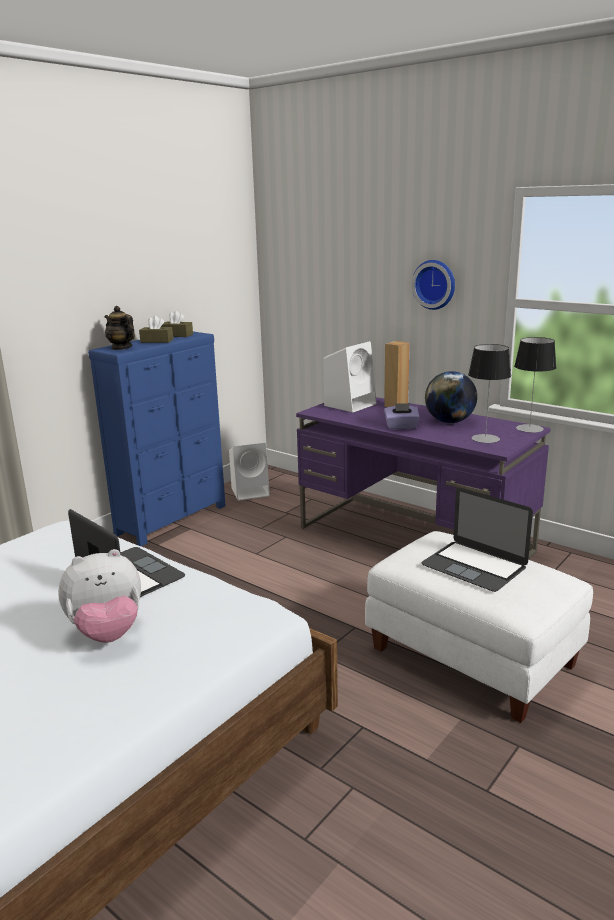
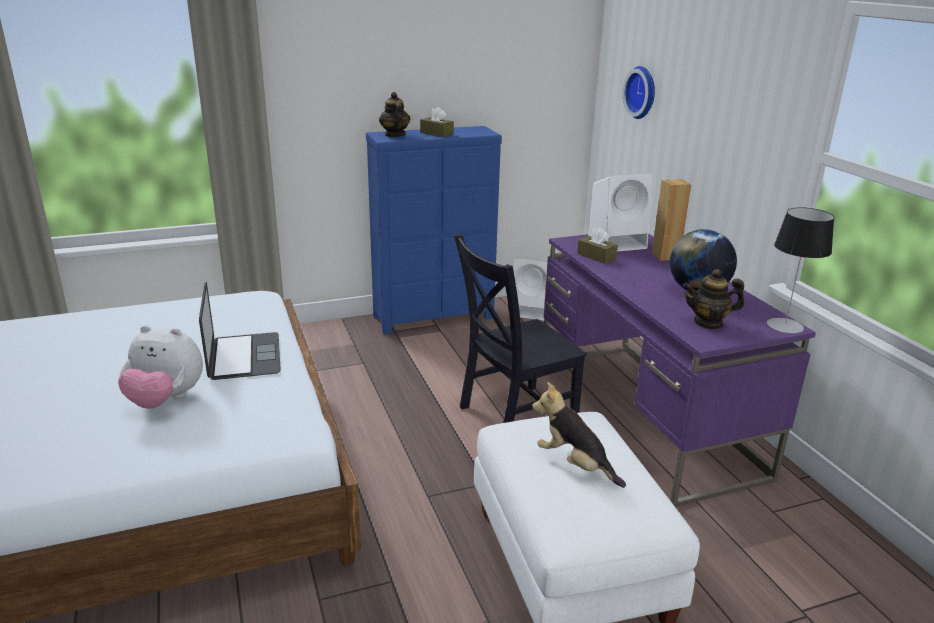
camera: 30 degrees right, 5 degrees up
(177, 335) = (466, 130): brown tissue box -> brown tissue box (596, 256)
(322, 573) = (513, 416): none -> black chair
(401, 427) = (633, 283): purple tissue box -> none
(435, 284) = (746, 116): wall clock -> wall clock (642, 92)
(474, 566) = (575, 464): laptop -> plush toy
(485, 438) = (708, 323): table lamp -> teapot

